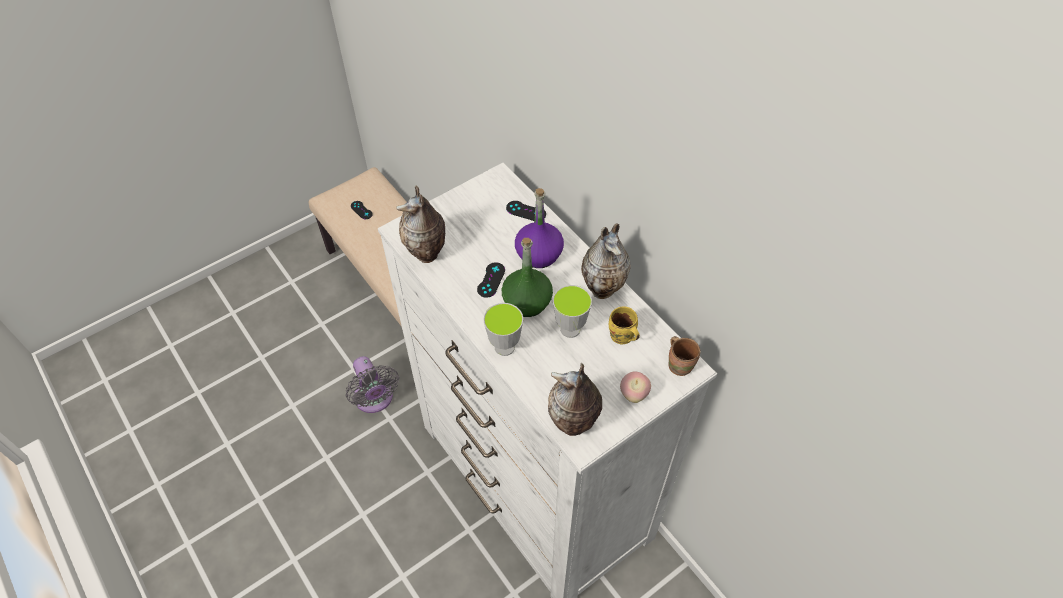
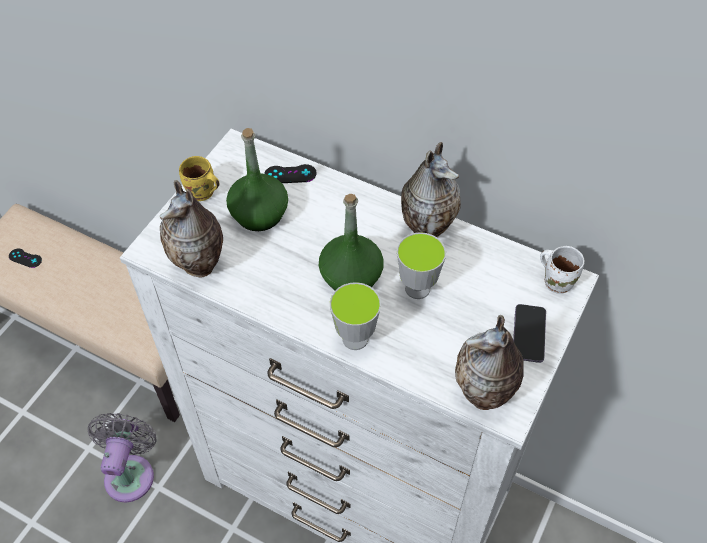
camera: 25 degrees left, 0 degrees up
(375, 399) = (131, 473): grey fan -> grey fan turned 120 degrees counterclockwise
(487, 232) = (259, 214): none -> green bottle
(491, 280) = (294, 267): black game controller -> none
(539, 254) = (333, 217): purple bottle -> none
(621, 337) = (478, 276): yellow mug -> yellow mug (202, 194)
(633, 395) = (528, 334): apple -> phone
(680, 364) = (557, 280): brown mug -> white mug

